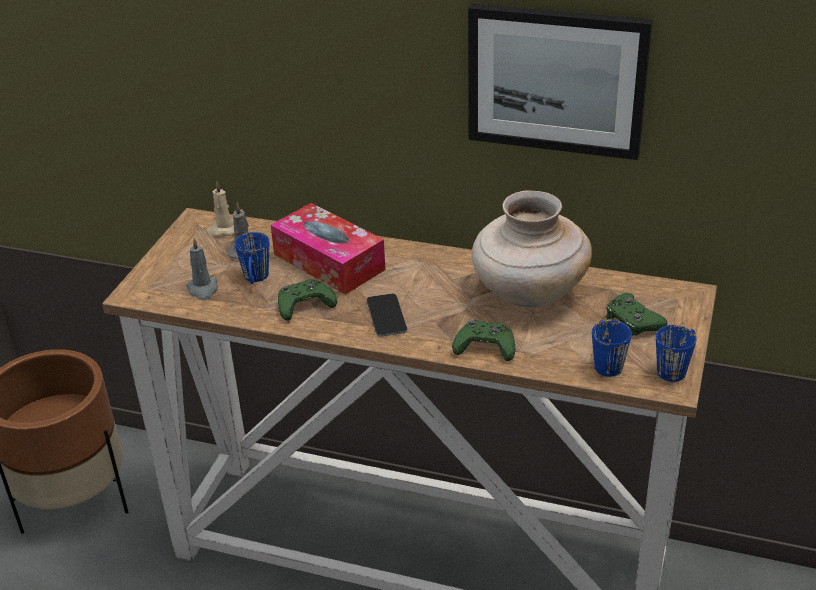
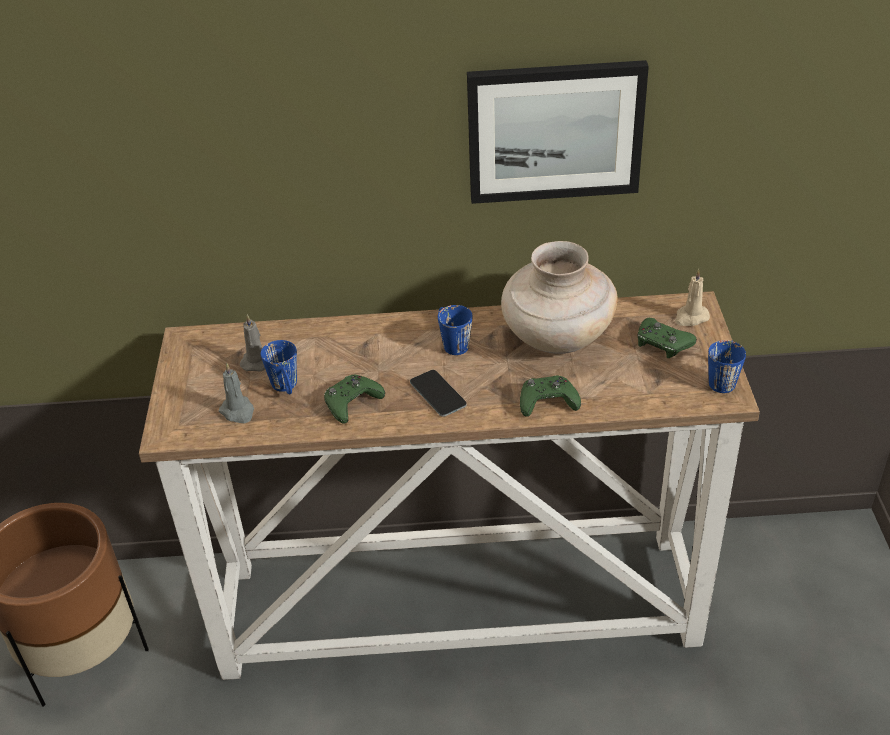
camera: 20 degrees left, 5 degrees up
(223, 230) = (220, 343): beige candle -> beige candle (691, 317)
(329, 262) = (349, 352): tissue box -> none
(605, 361) = (660, 388): blue mug -> blue mug (451, 342)

